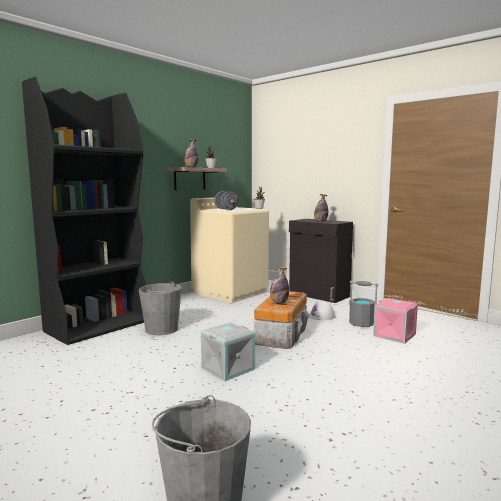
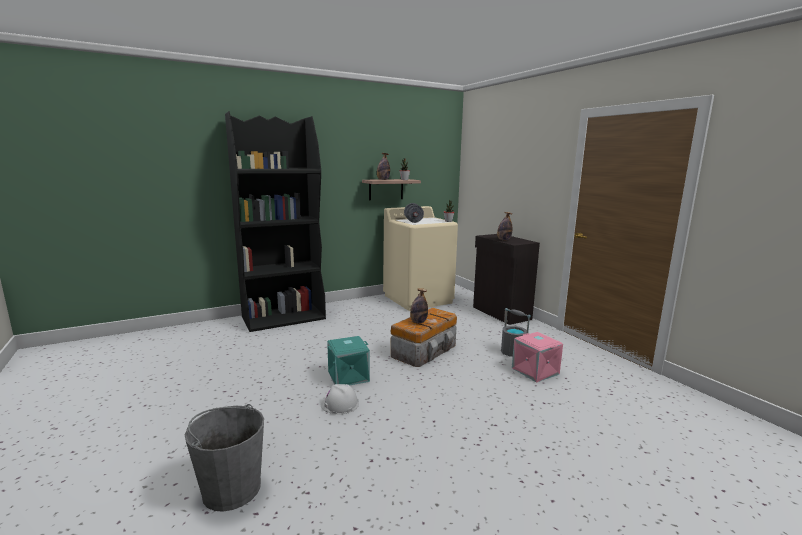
camera: 20 degrees right, 5 degrees up
(162, 329) = (328, 329): grey bucket -> none
(227, 368) = (348, 376): grey storage box -> turquoise storage box
(321, 316) = (480, 337): white hard hat -> white hard hat (339, 404)

